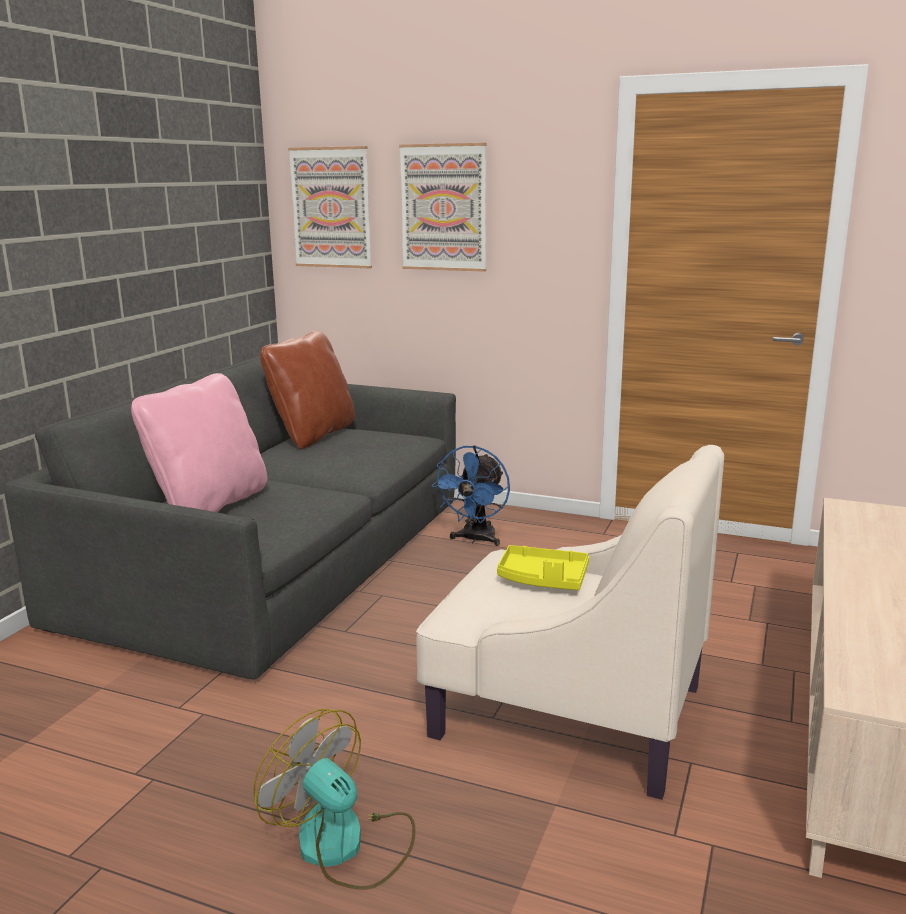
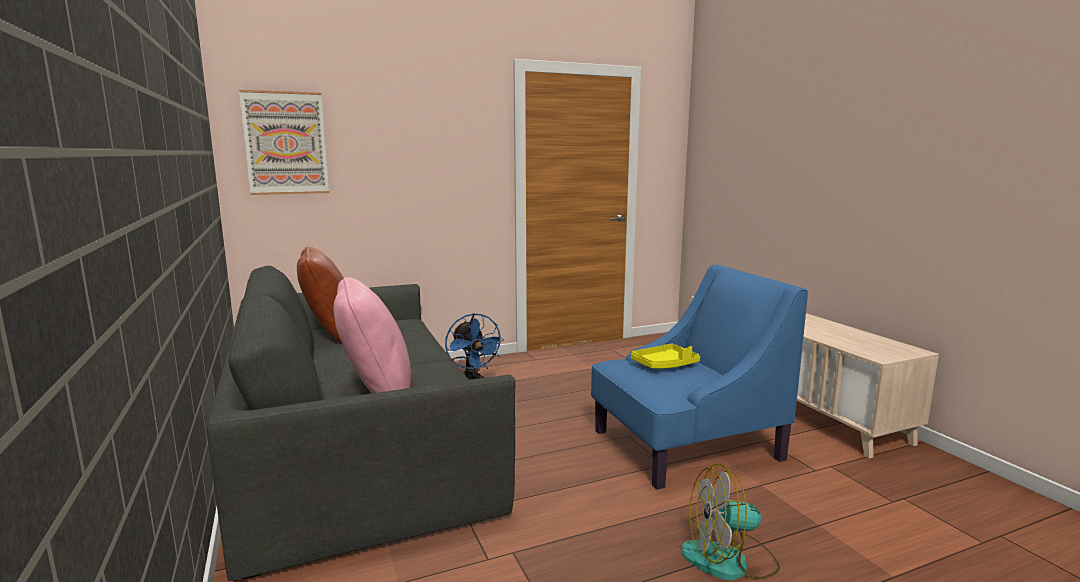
camera: 45 degrees left, 5 degrees down
(444, 208) = (392, 143): picture -> none
(565, 710) = (684, 445): beige armchair -> blue armchair

